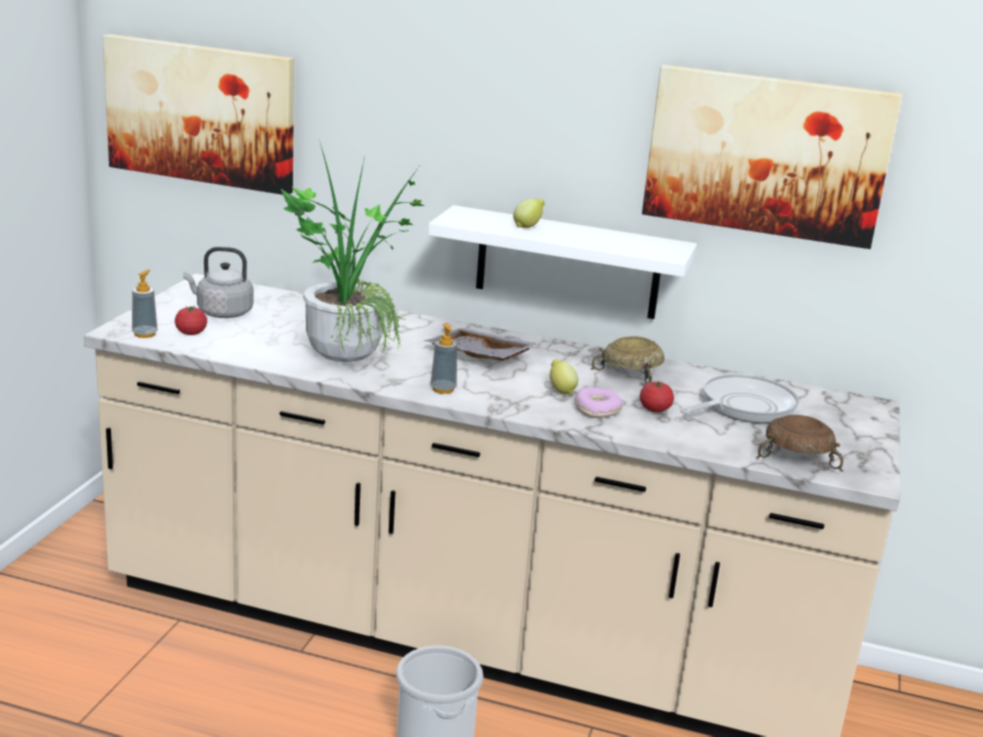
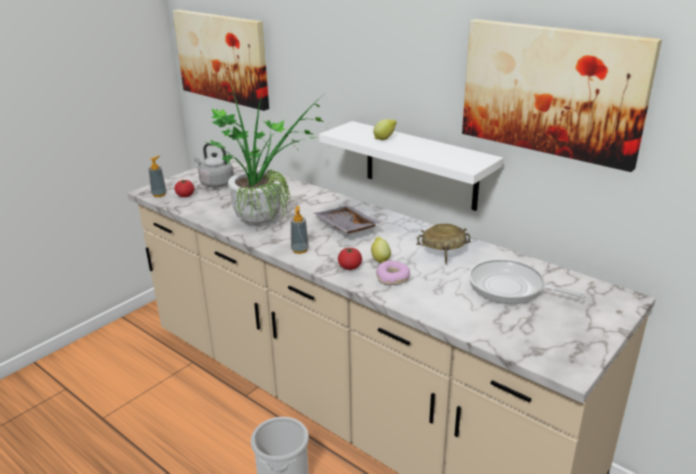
camera: 25 degrees right, 5 degrees up
(654, 409) = (437, 282): tomato -> tomato (350, 267)
(743, 406) = (510, 288): frying pan -> frying pan turned 135 degrees counterclockwise
(797, 459) = (519, 342): brown bowl -> none

